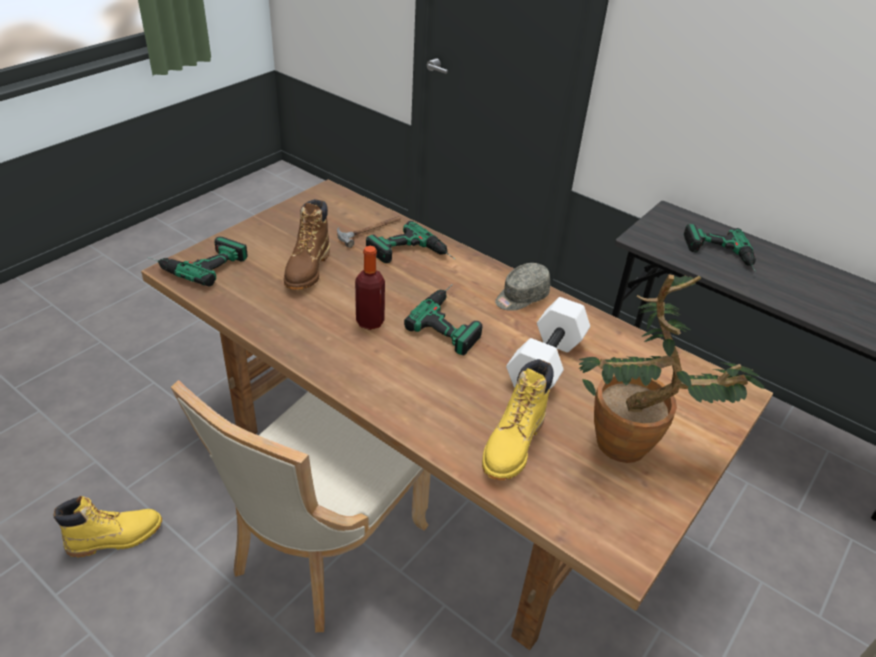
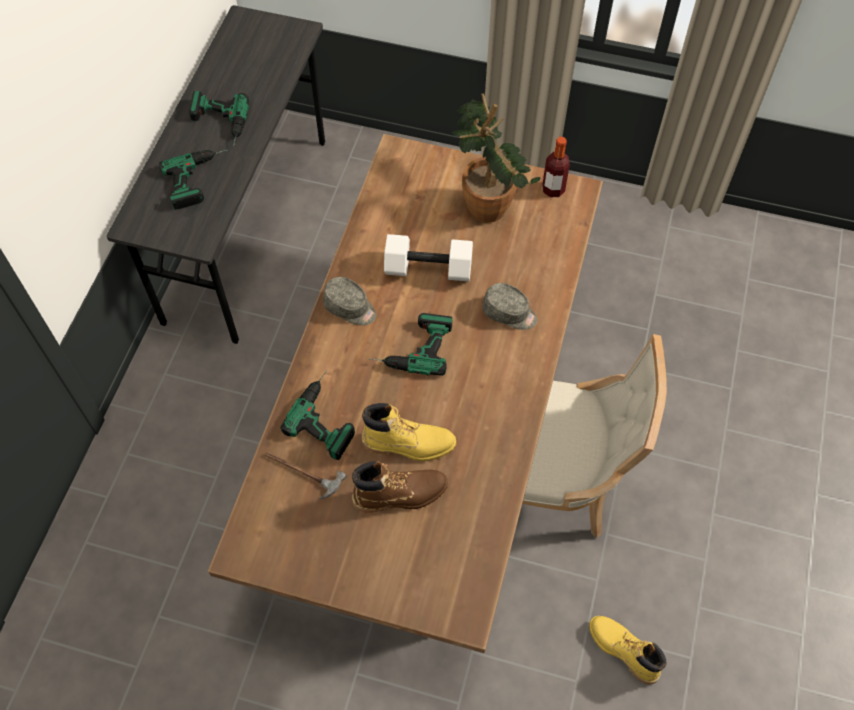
camera: 110 degrees left, 20 degrees up
(197, 262) = (444, 603): power drill -> power drill (218, 124)
(370, 322) = (448, 406): bottle -> bottle (553, 189)
(452, 404) = (509, 313): none -> grey cap
(513, 445) = (526, 266): yellow boot -> yellow boot (409, 444)

